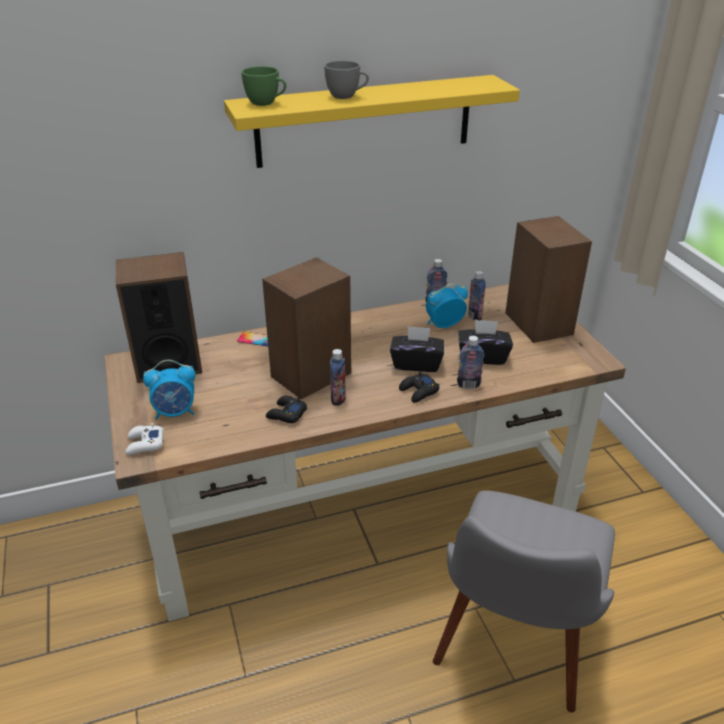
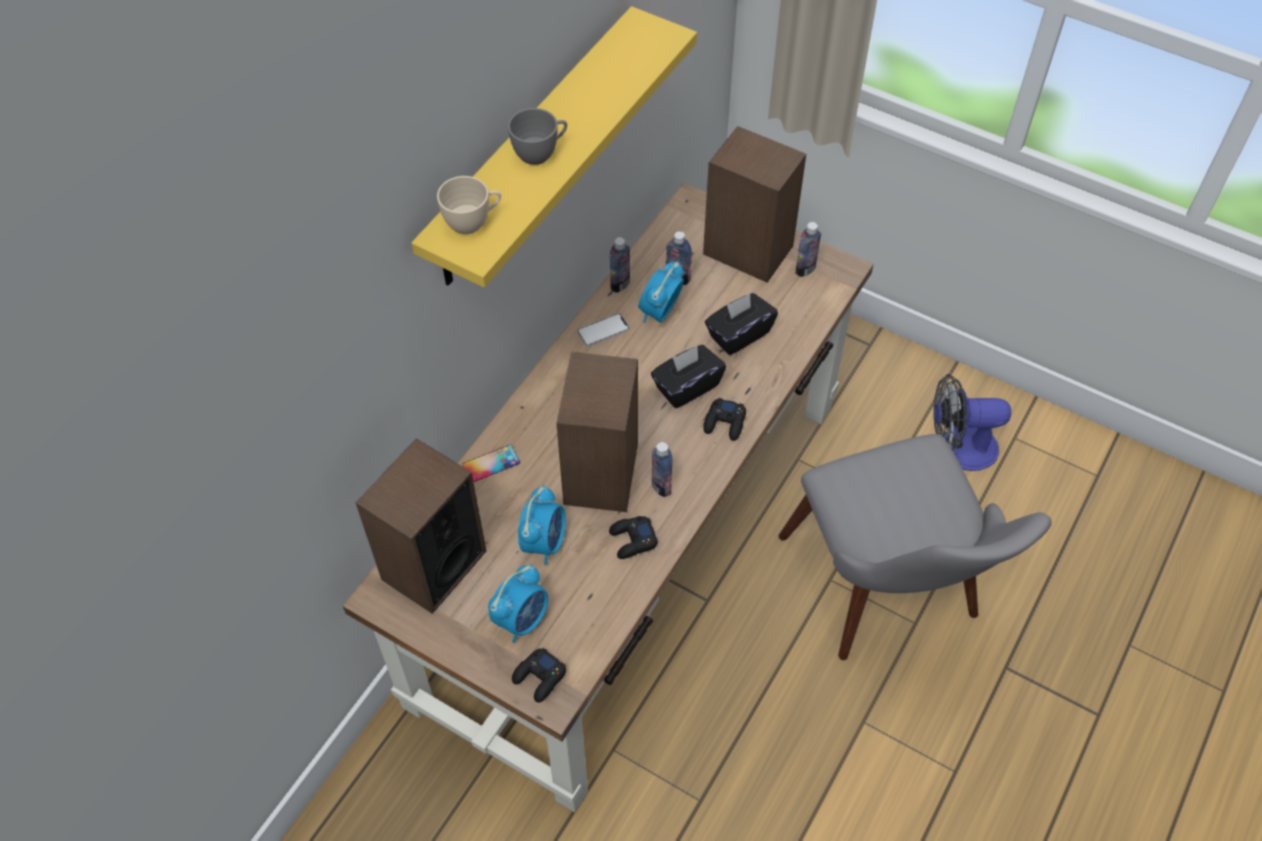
camera: 40 degrees left, 20 degrees up
(144, 444) = (539, 677): white game controller -> black game controller
(237, 386) = (544, 542): none -> alarm clock
(266, 103) = (473, 222): green cup -> beige cup
(398, 317) = (603, 331): none -> phone
(468, 385) = (761, 382): bottle -> bottle (805, 269)
(660, 591) = (958, 448): none -> fan

